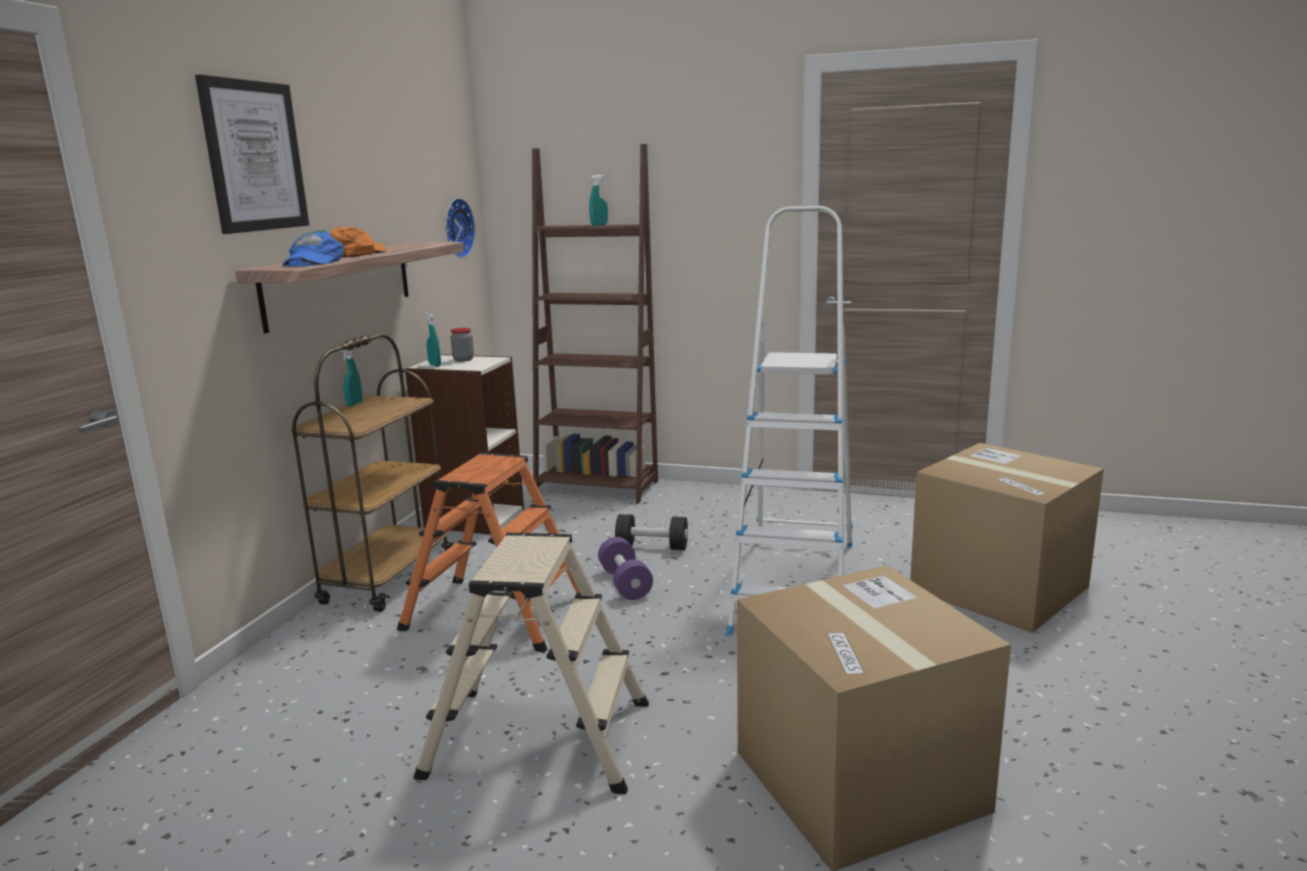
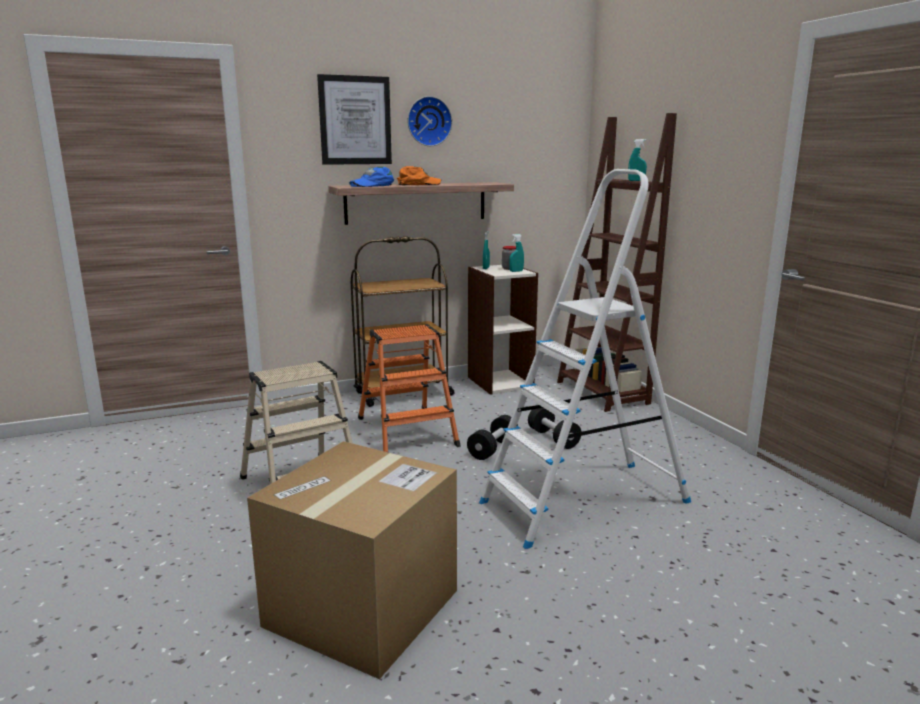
camera: 50 degrees right, 0 degrees up
(354, 404) = (408, 280): turquoise spray bottle -> turquoise spray bottle (516, 271)
(456, 228) = (551, 175): wall clock -> wall clock (428, 121)
(625, 583) = (493, 449): purple dumbbell -> black dumbbell
(999, 588) = (737, 593): cardboard box -> none

